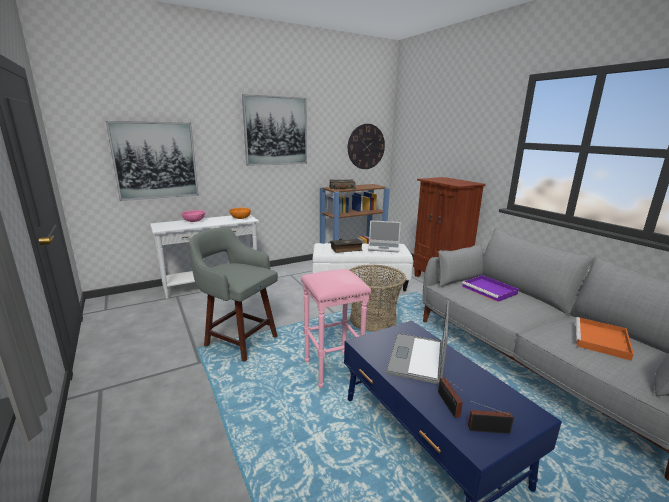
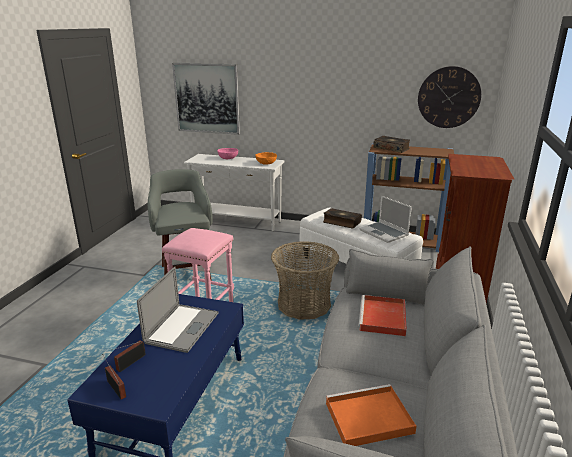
camera: 45 degrees right, 5 degrees up
(276, 131) = (322, 74): picture -> none
(417, 357) = (182, 327): laptop -> laptop turned 135 degrees clockwise
(490, 290) = (383, 318): purple tray -> red tray

